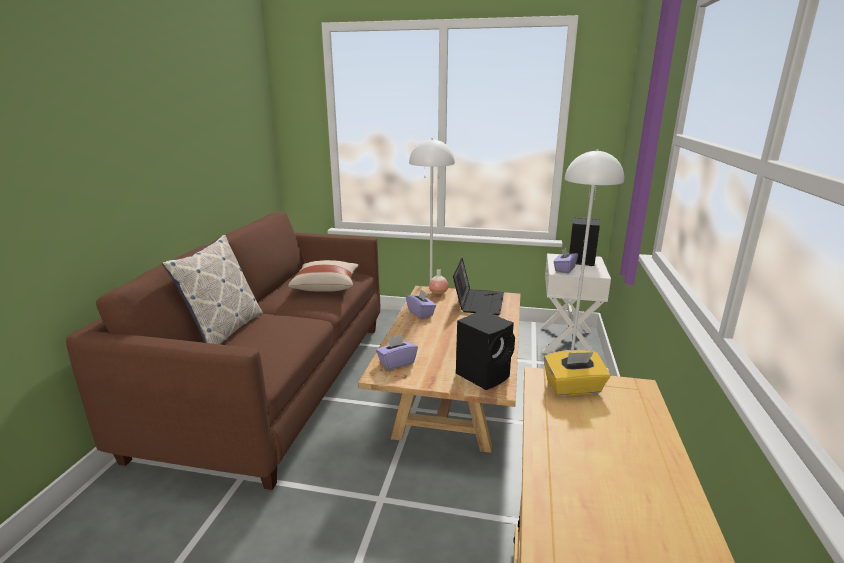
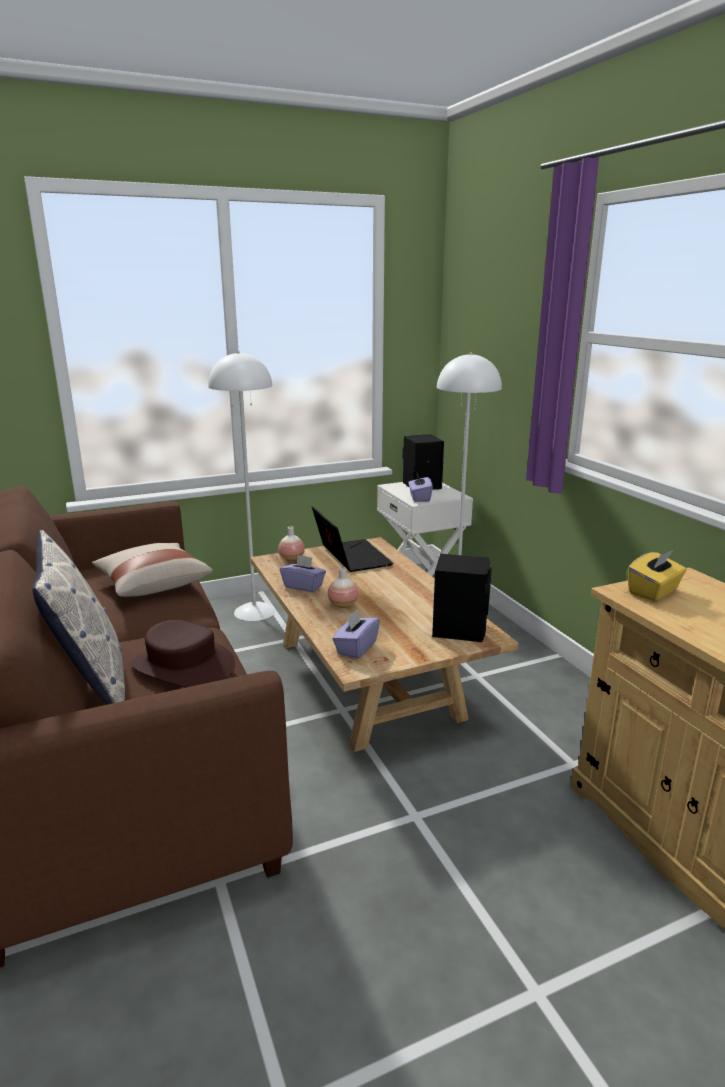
camera: 35 degrees left, 0 degrees up
(272, 337) = (183, 666): none -> brown hat
(428, 332) = (343, 605): none -> vase

